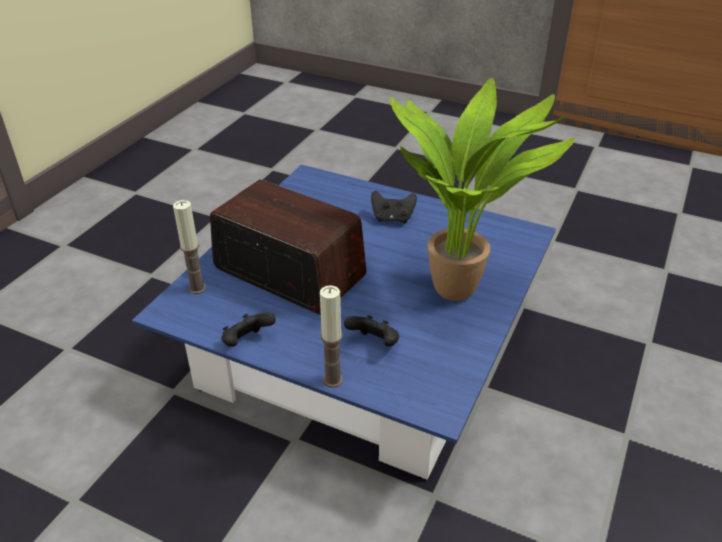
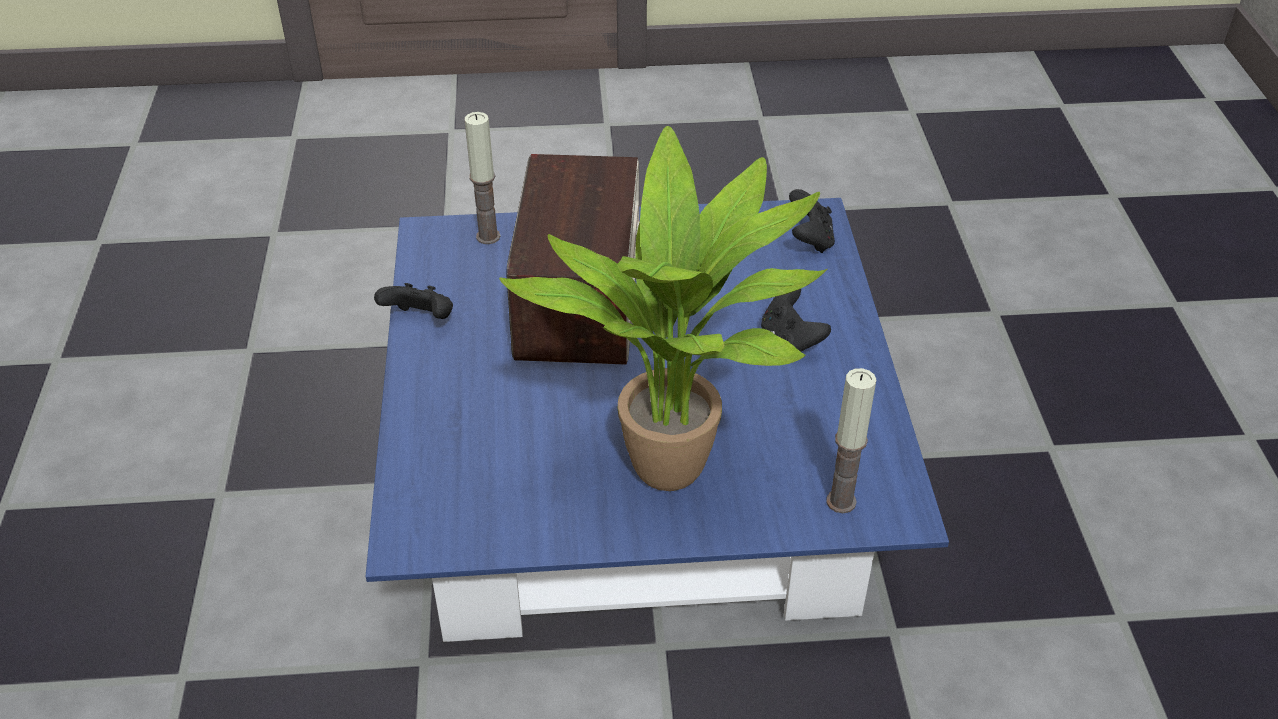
camera: 60 degrees right, 5 degrees up
(333, 380) = (402, 420): candle -> candle (841, 501)
(374, 343) = (494, 431): black game controller -> black game controller (810, 240)

